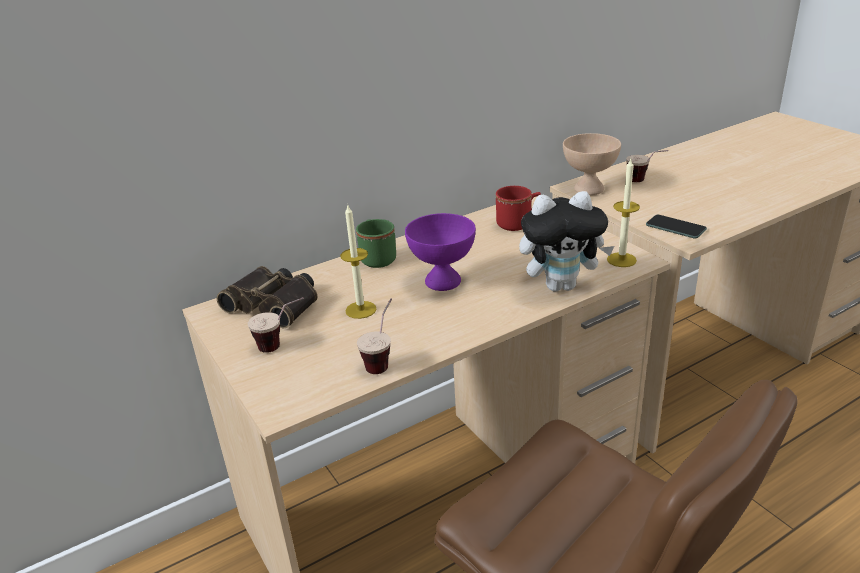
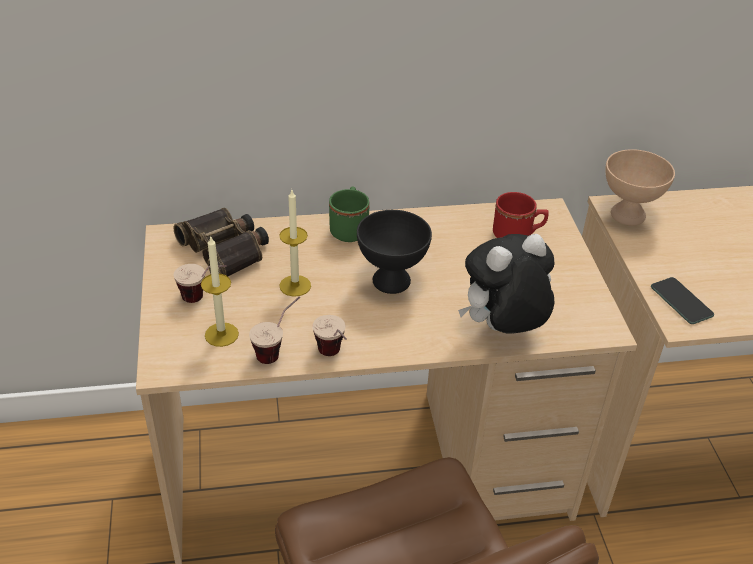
camera: 20 degrees right, 10 degrees up
(441, 282) = (390, 281): purple bowl -> black bowl
(561, 285) = (502, 330): plush toy -> plush toy turned 135 degrees clockwise
(621, 260) = (588, 321): candle -> candle (221, 334)
(644, 182) = (698, 226): cup -> cup (334, 358)

